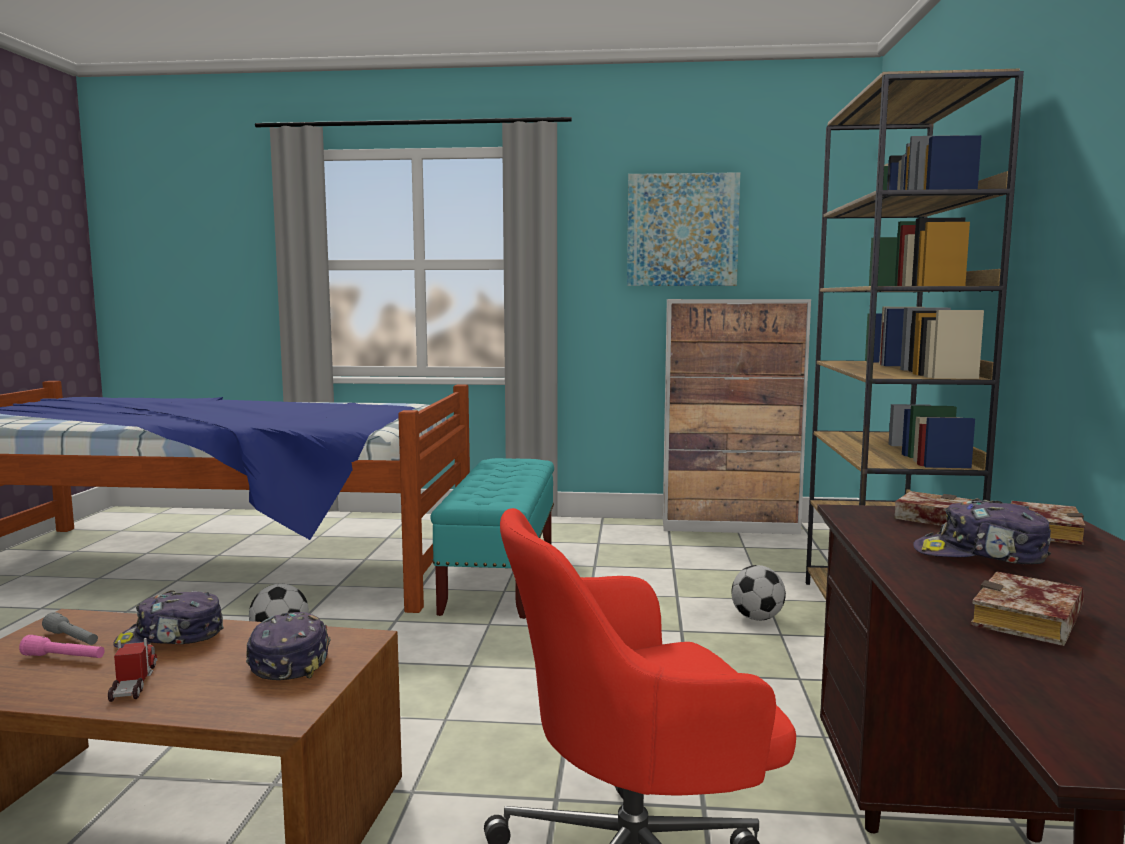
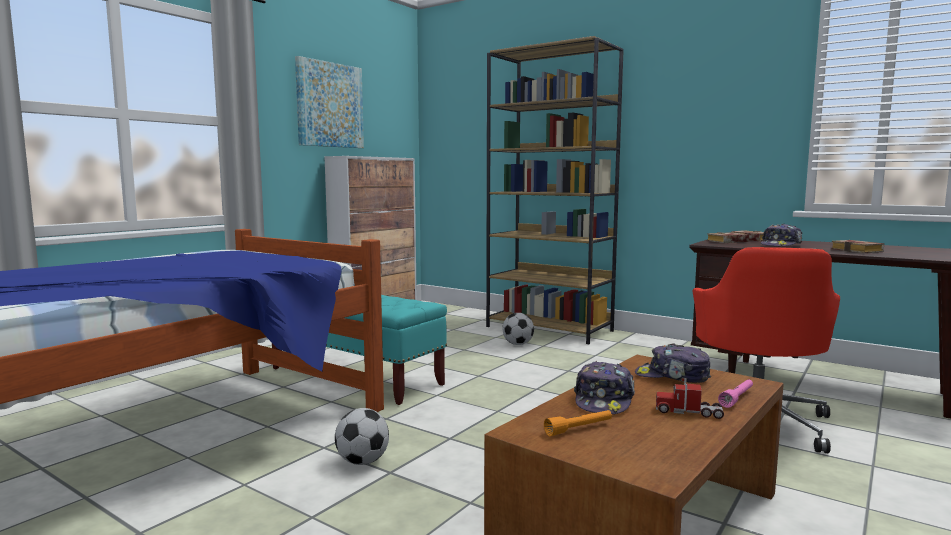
camera: 60 degrees left, 0 degrees up
(64, 658) = (623, 431): pink flashlight -> pink flashlight (737, 398)
(72, 639) = (579, 429): grey flashlight -> orange flashlight

